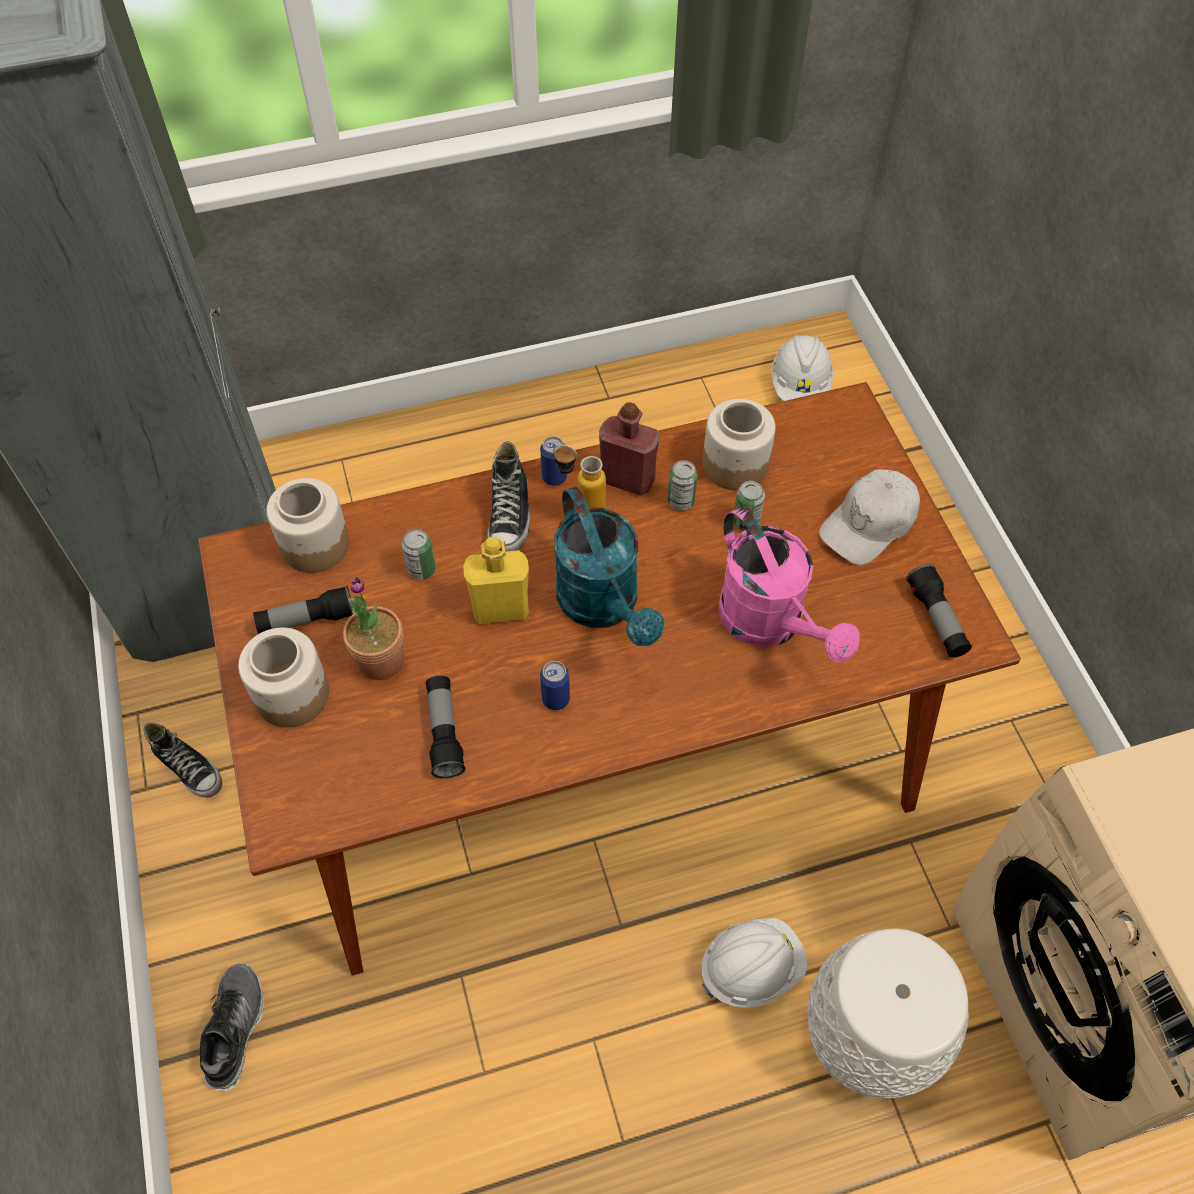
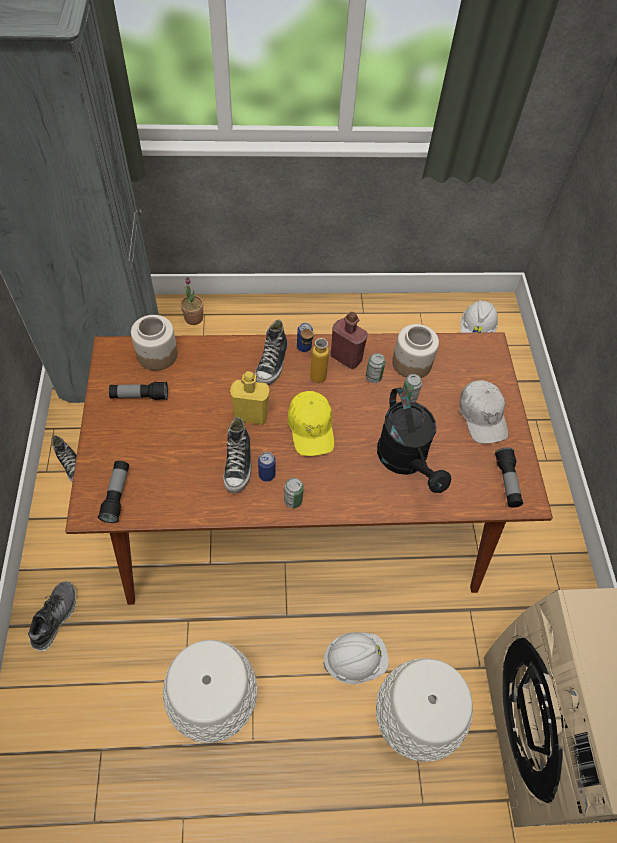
camera: 10 degrees right, 0 degrees up
(293, 694) = (119, 436): jar -> none
(381, 660) = (174, 428): potted plant -> potted plant (193, 318)
(421, 569) = (212, 382): can -> can (293, 500)
(444, 732) = (197, 478): flashlight -> flashlight (117, 495)
(504, 692) = (238, 464): none -> shoe
(543, 1096) = (214, 702): none -> white stool
(604, 606) = (311, 428): turquoise watering can -> yellow cap
(771, 624) = (406, 461): pink watering can -> black watering can
(869, 524) = (482, 416): white cap -> white cap turned 75 degrees counterclockwise

